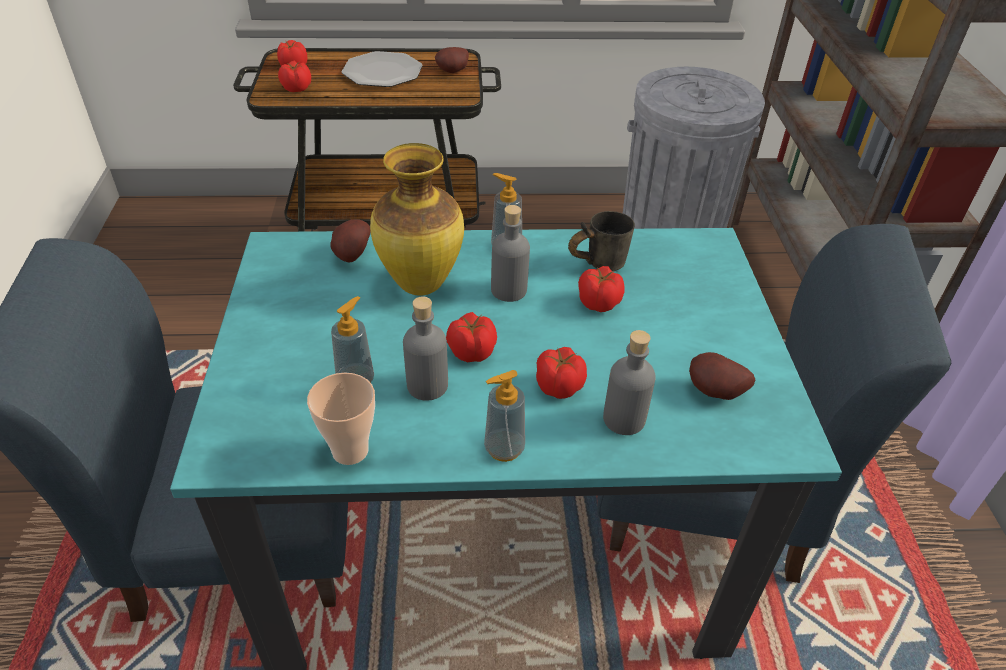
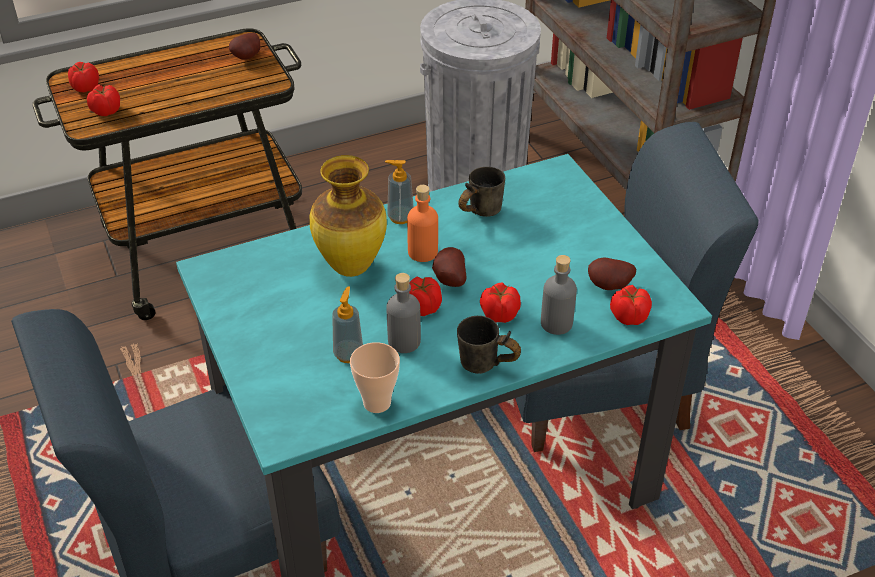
camera: 20 degrees left, 0 degrees up
(350, 255) = (277, 258): potato -> potato (448, 280)
(382, 72) = (179, 73): plate -> none
(504, 448) = (484, 368): soap dispenser -> grey mug
(509, 290) = (423, 252): grey bottle -> orange bottle
(598, 302) = (495, 243): tomato -> tomato (628, 316)

